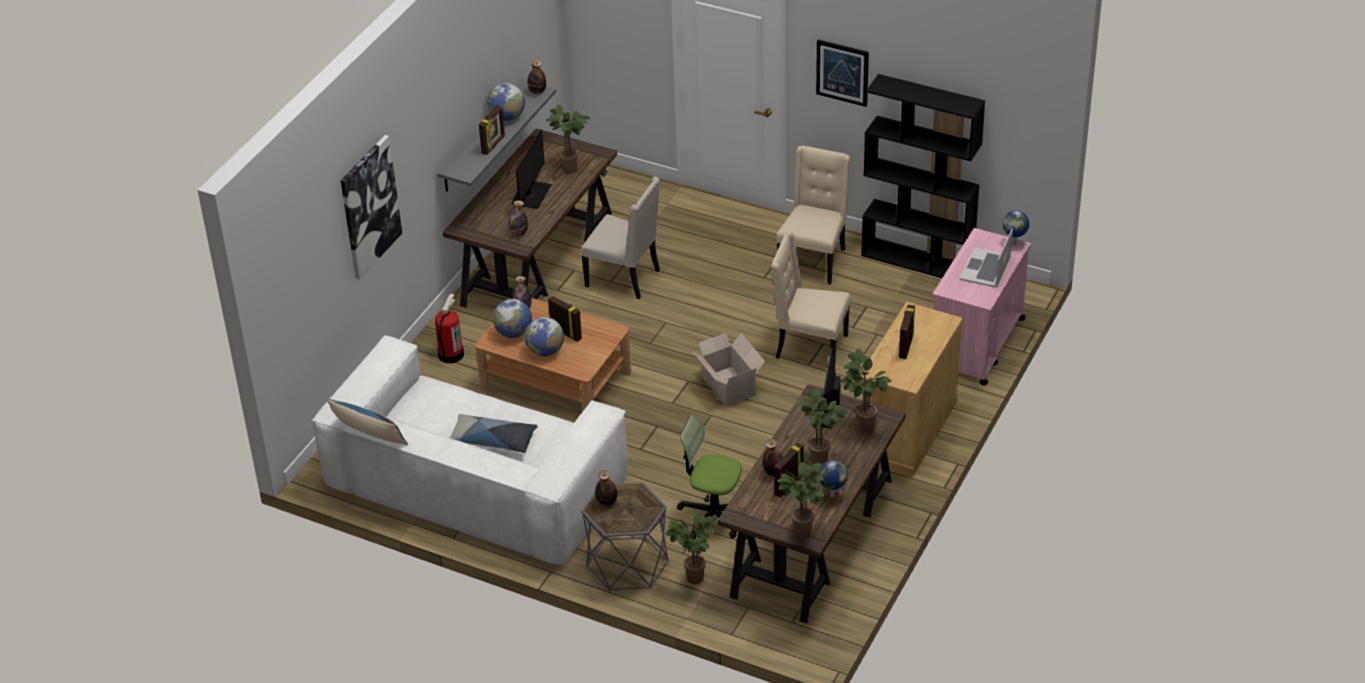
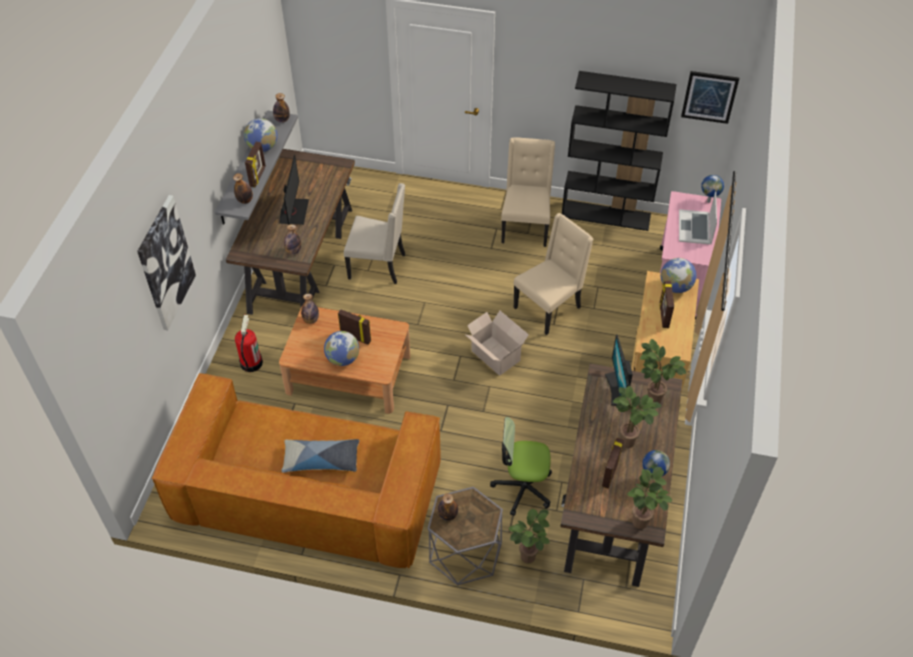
camera: 15 degrees left, 10 degrees up
(369, 436) = (211, 487): pillow -> none
(476, 483) = (307, 492): white sofa -> brown sofa
(513, 333) = (310, 345): globe -> globe (675, 287)
(572, 169) = (322, 182): potted plant -> none
(774, 472) = (593, 462): bottle -> bottle (245, 200)
(809, 347) = (549, 307): beige chair -> beige chair turned 135 degrees clockwise
(842, 72) = (545, 72): picture -> picture (709, 96)

